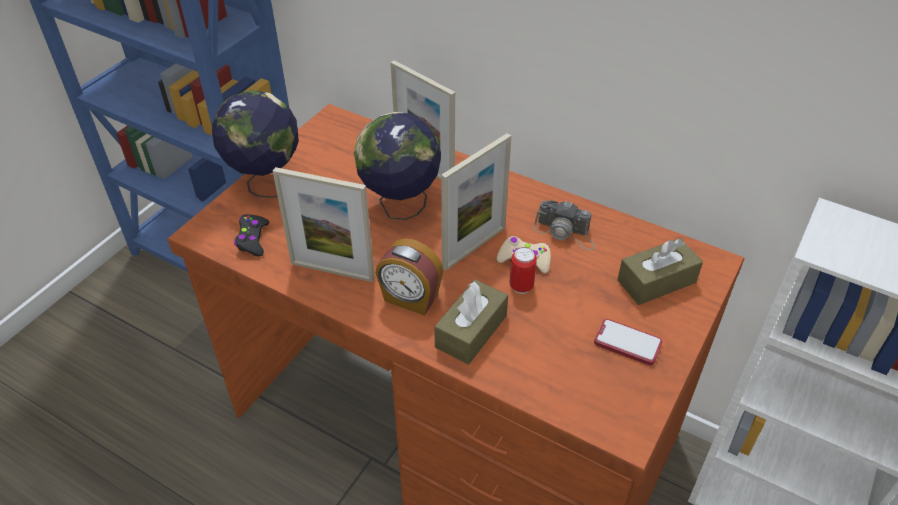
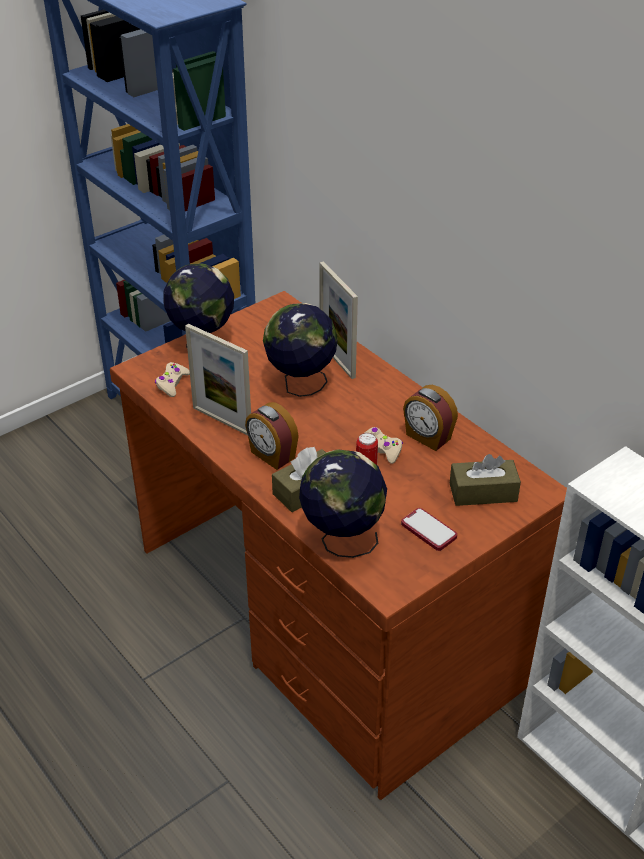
camera: 20 degrees right, 5 degrees down
(252, 239) = (172, 383): black game controller -> beige game controller
(474, 247) = (344, 430): picture frame -> none
(542, 384) = (342, 540): none -> globe
(565, 233) = (427, 437): camera -> alarm clock

